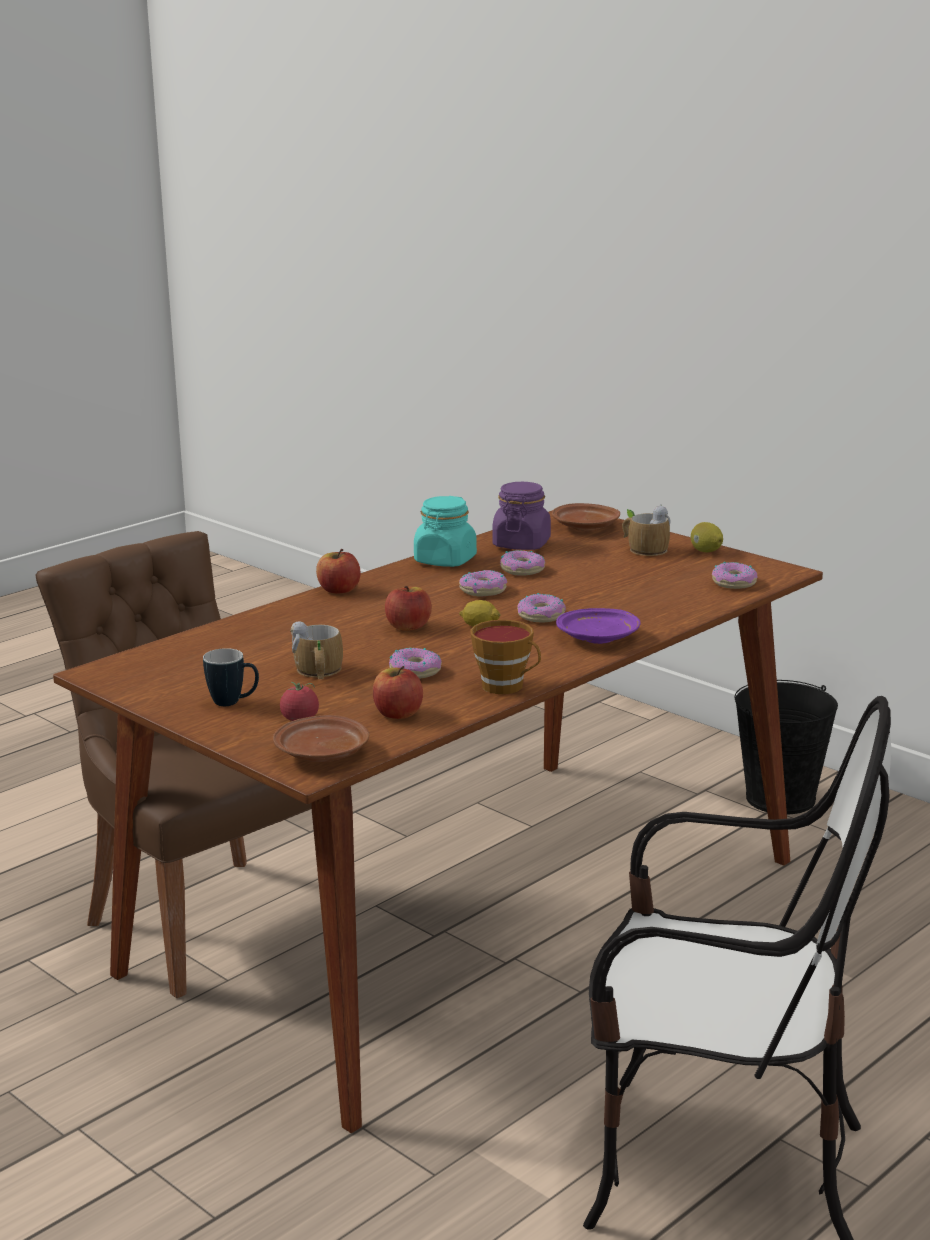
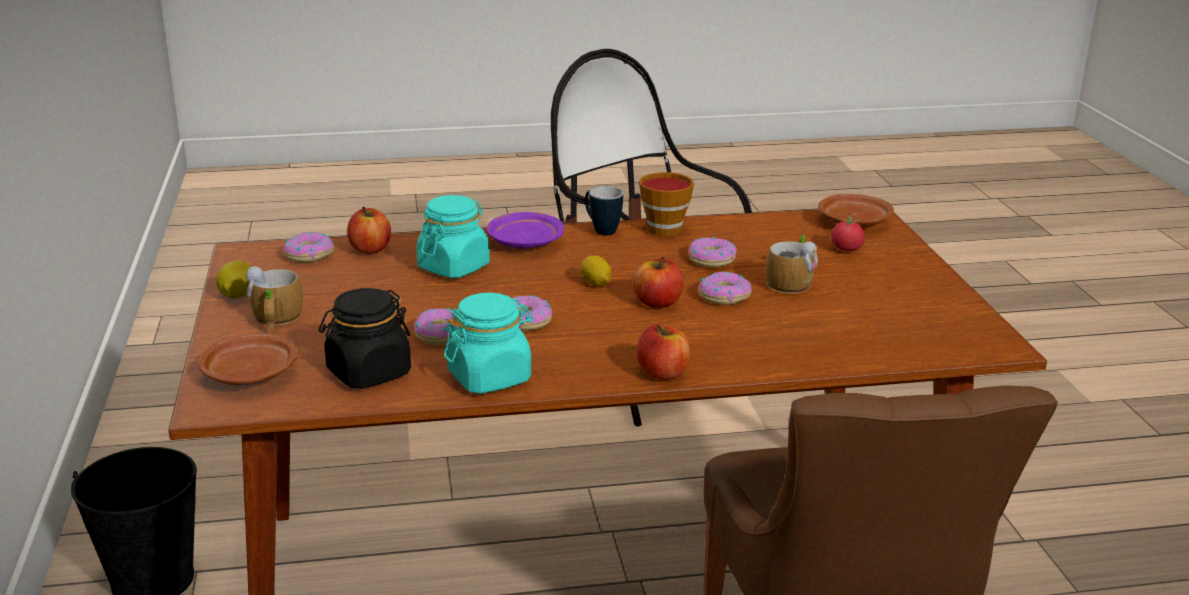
camera: 145 degrees left, 5 degrees up
(233, 703) = (888, 277): mug -> mug (601, 230)
(398, 714) = (768, 232): apple -> apple (370, 249)
(521, 544) = (368, 373): purple jar -> black jar
(542, 616) = (527, 276): donut -> donut (724, 296)
(610, 605) = (454, 267): none -> turquoise jar

